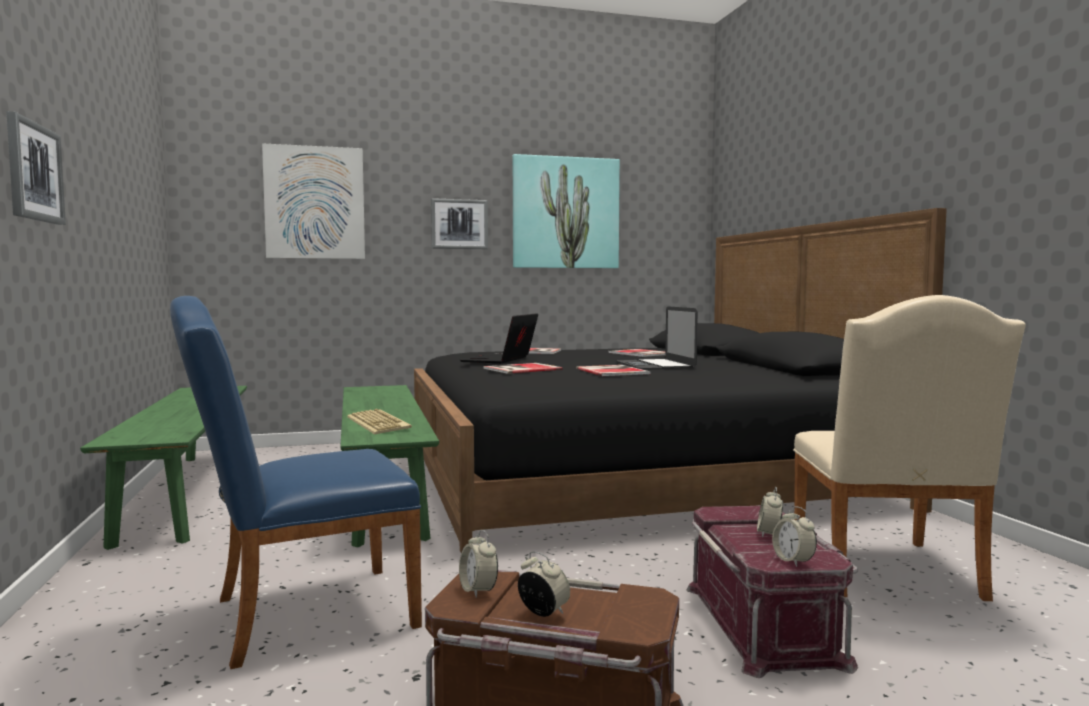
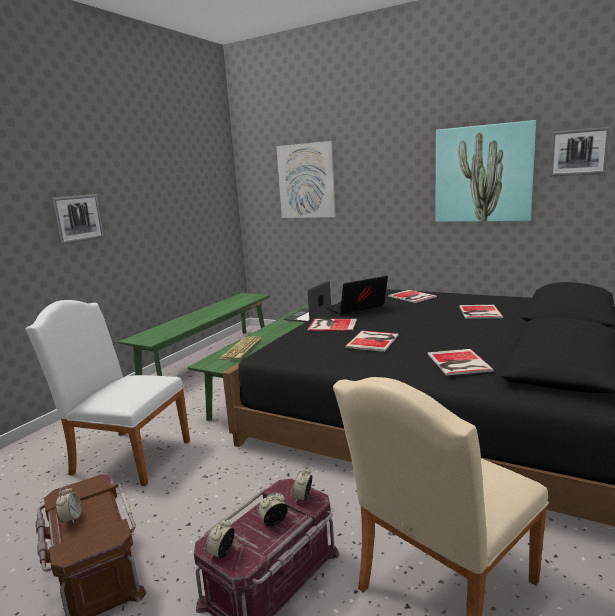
camera: 45 degrees right, 10 degrees up
(299, 615) = (125, 456): blue chair -> white chair
(459, 224) = (396, 189): picture -> picture (578, 152)
(478, 590) = (80, 490): alarm clock -> alarm clock (303, 497)
(655, 365) = (430, 336): laptop -> laptop (307, 315)
(736, 372) = (458, 363): none -> book

